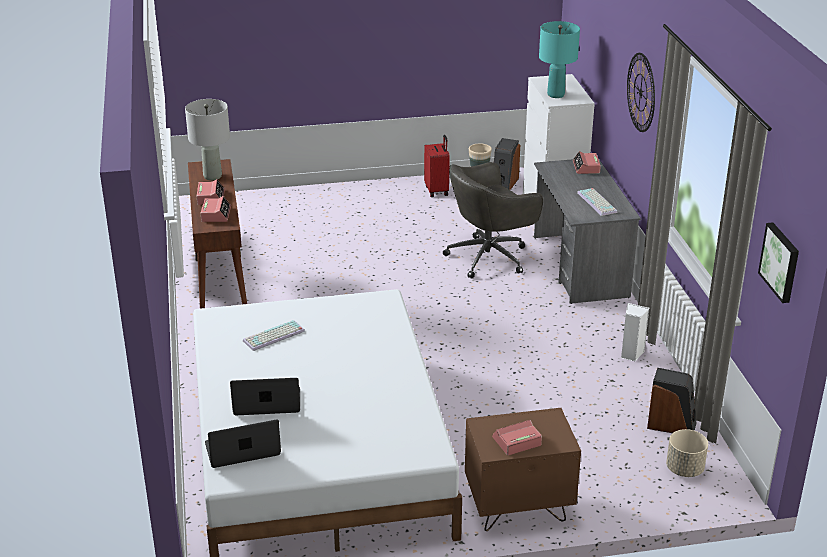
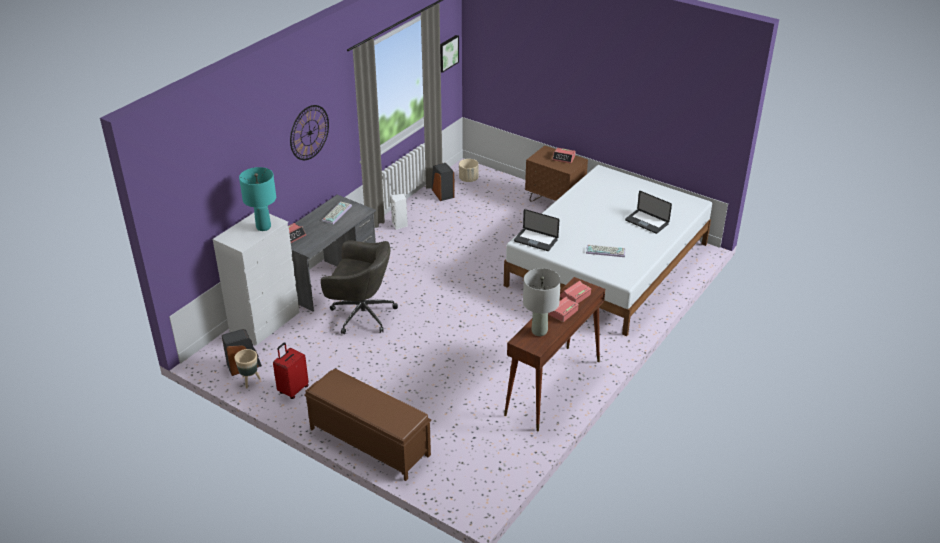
camera: 135 degrees left, 5 degrees up
(242, 450) = (679, 209): laptop -> laptop (535, 240)
(324, 194) = (369, 441): none -> brown bench

